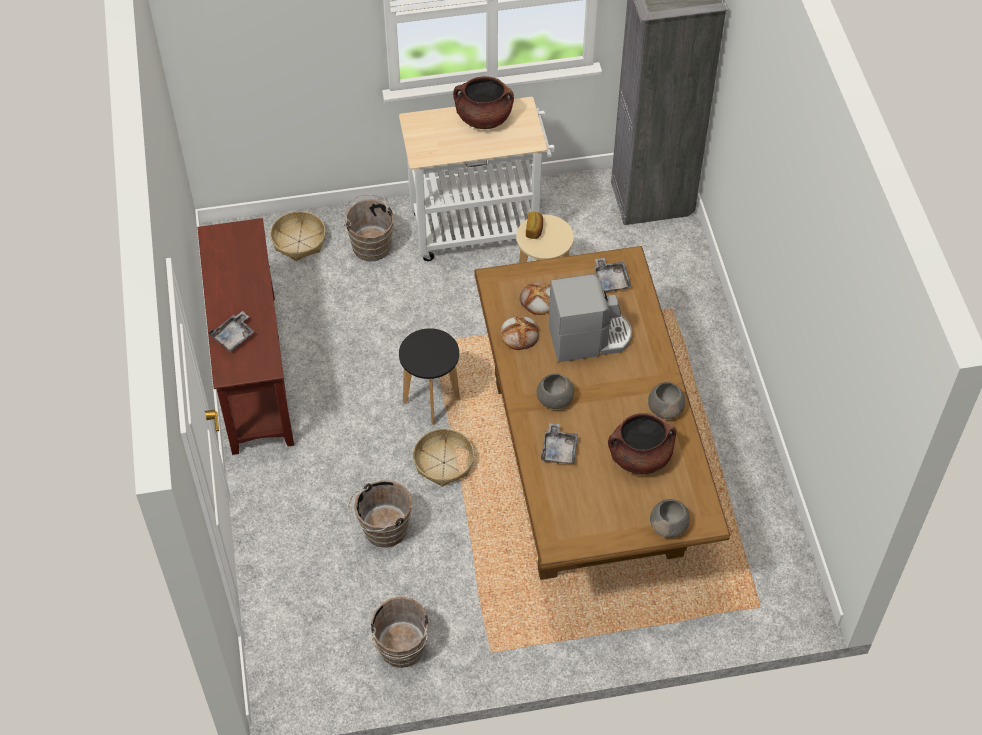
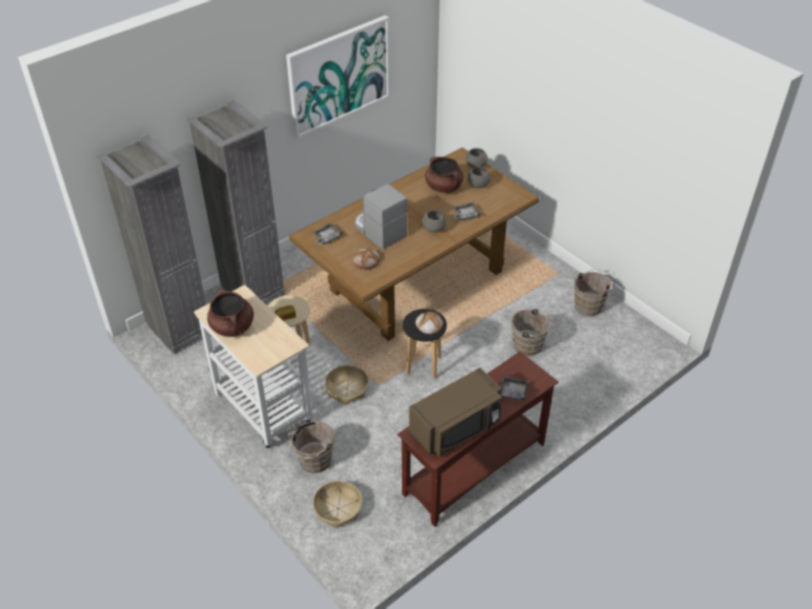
camera: 120 degrees left, 10 degrees down
(229, 266) = (457, 428): none -> brown microwave
(444, 462) = (462, 340): basket -> basket (347, 389)
(520, 334) = (399, 258): bread -> bread (429, 324)
(665, 408) = (404, 188): grey bowl -> grey bowl (478, 184)
(678, 288) = (253, 291): none -> grey cabinet
(821, 282) = (339, 75): none -> picture

